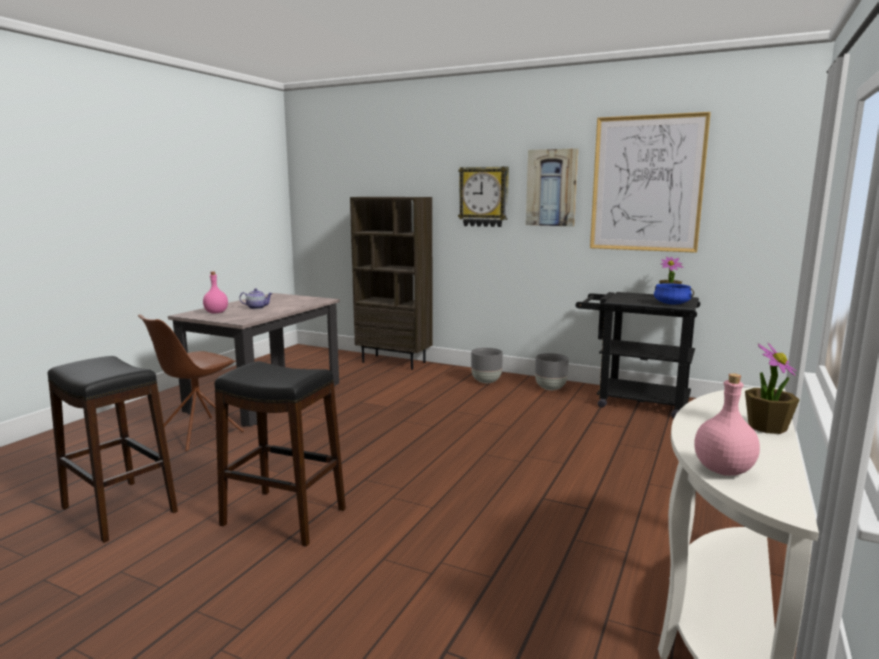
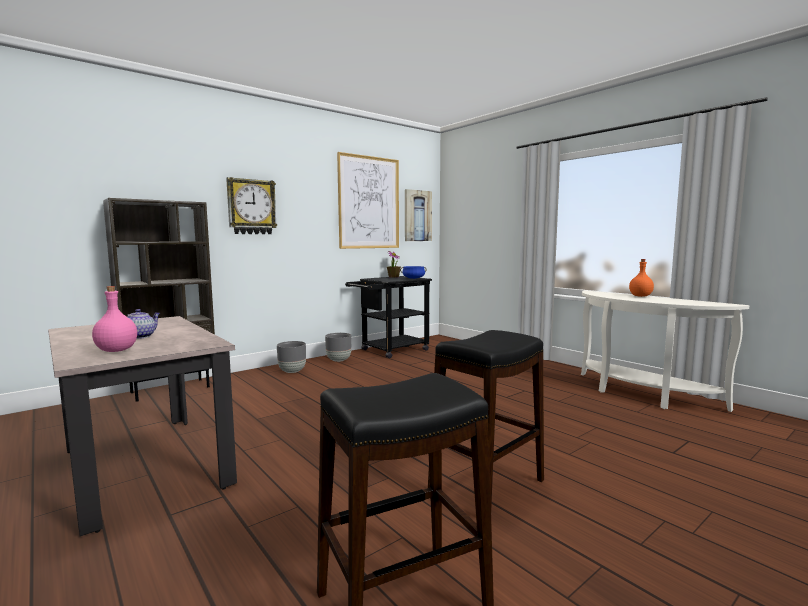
camera: 65 degrees left, 5 degrees down
(197, 434) = (201, 526): brown chair -> none
(551, 188) = (309, 202): picture -> picture (417, 216)
(724, 471) = (696, 303): pink bottle -> none
(767, 427) = (640, 296): potted plant -> orange bottle

